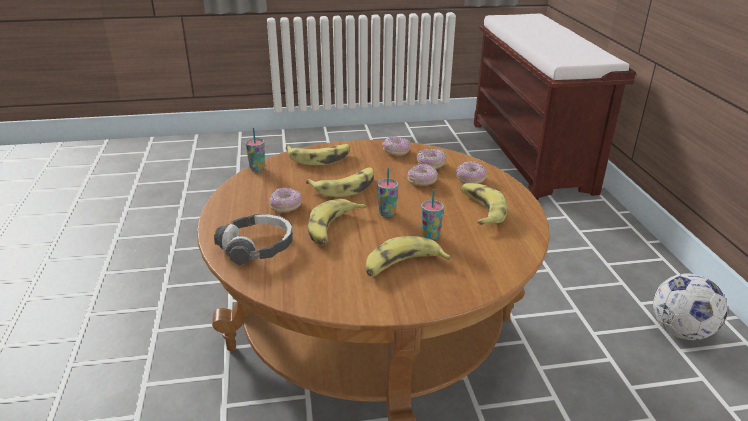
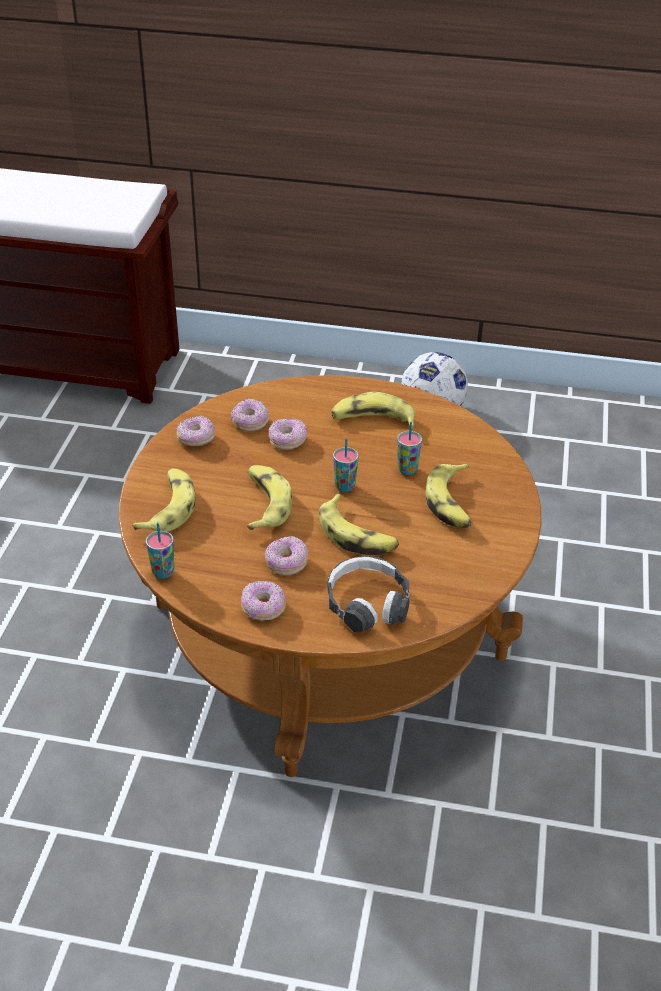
camera: 70 degrees left, 10 degrees up
(470, 179) = (302, 405): donut -> donut (263, 608)

